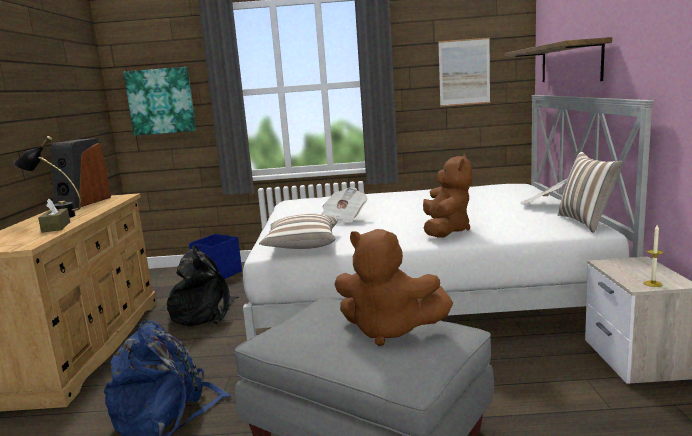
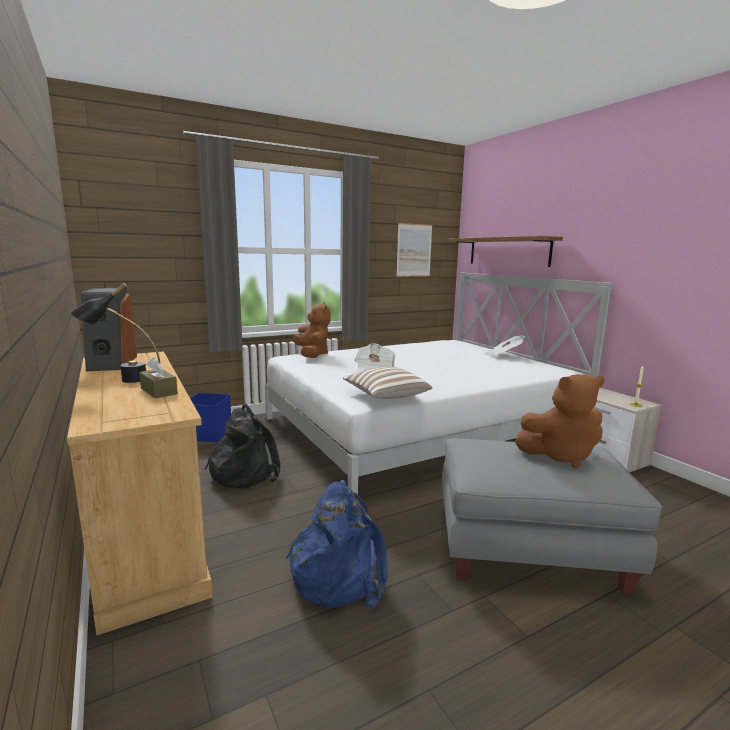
camera: 30 degrees left, 0 degrees up
(161, 101) = (140, 251): picture -> none
(446, 231) = (476, 377): brown plush toy -> brown plush toy (312, 354)
(587, 222) = (554, 366): pillow -> none

